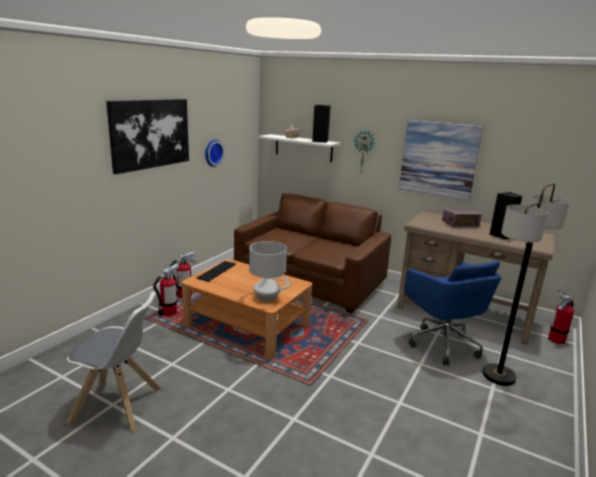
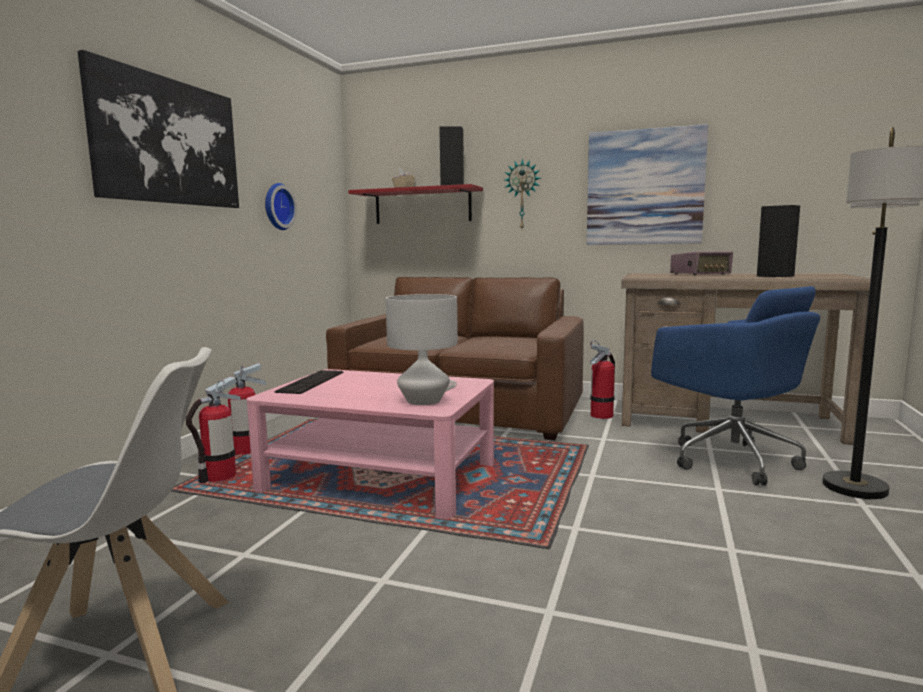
camera: 10 degrees left, 10 degrees down
(247, 325) = (380, 476): brown coffee table -> pink coffee table
(303, 148) = (422, 206): white shelf -> red shelf
(556, 339) = (887, 434): fire extinguisher -> fire extinguisher (601, 415)

